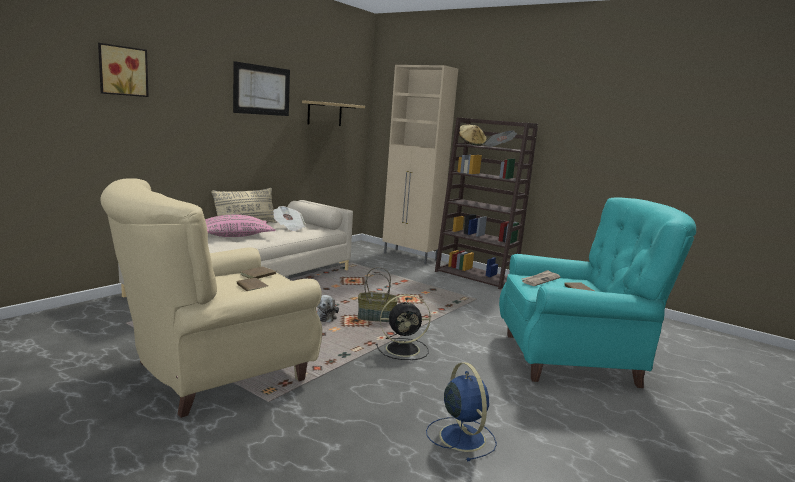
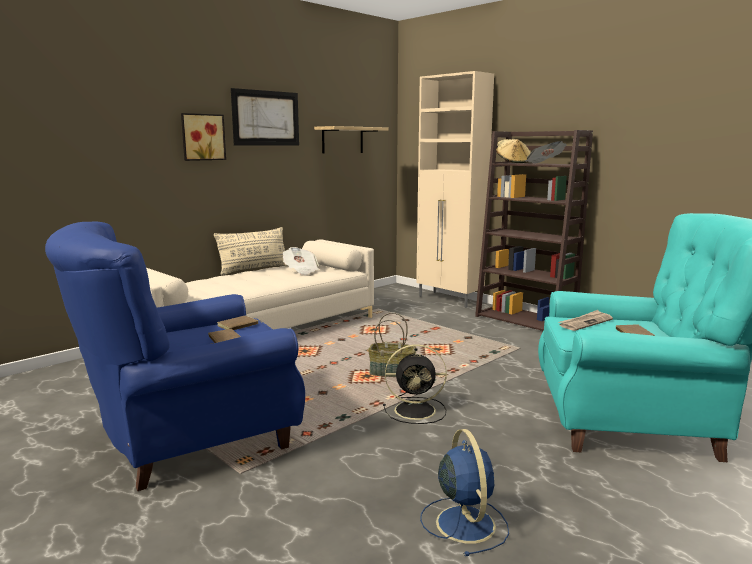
camera: 10 degrees right, 0 degrees up
(122, 71) = (105, 107): picture -> picture (202, 137)
(214, 373) = (189, 438): beige armchair -> blue armchair
(234, 236) = (236, 282): pink pillow -> none
(325, 317) = (332, 372): plush toy -> none

